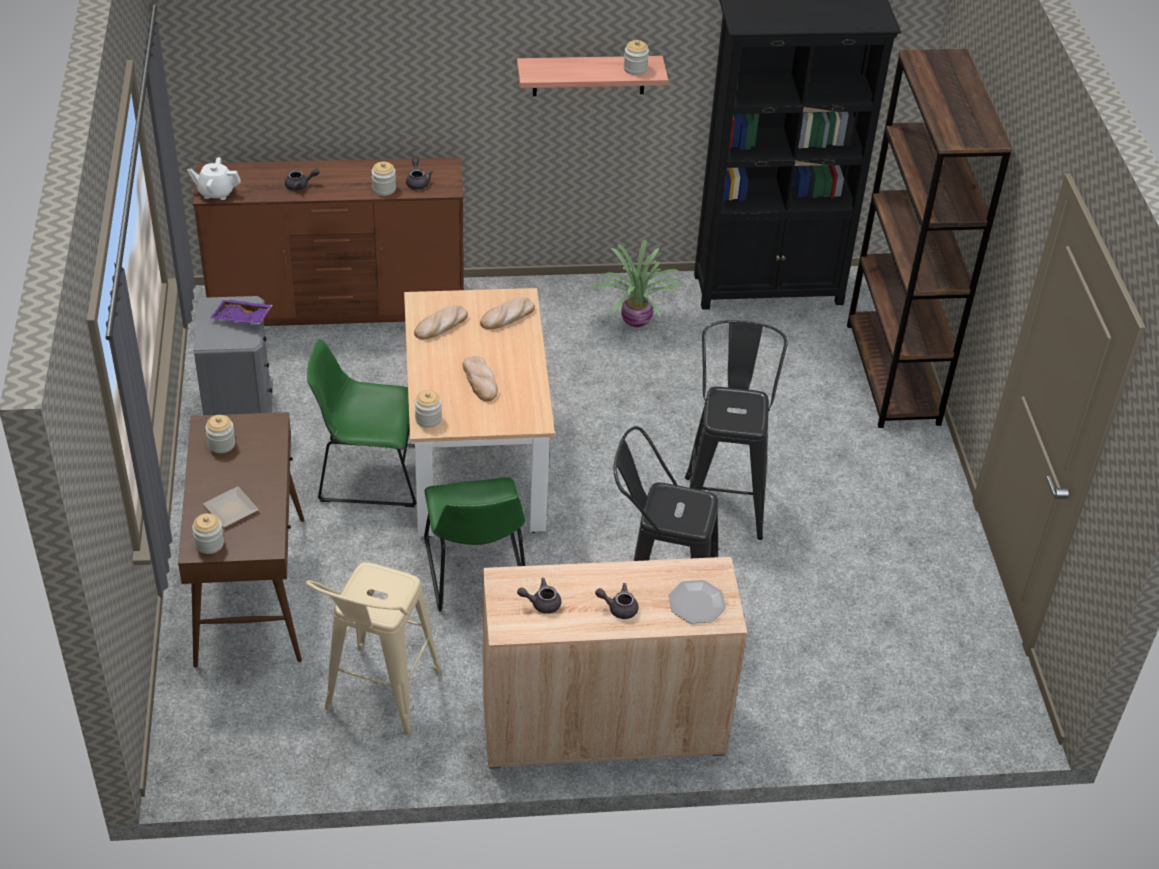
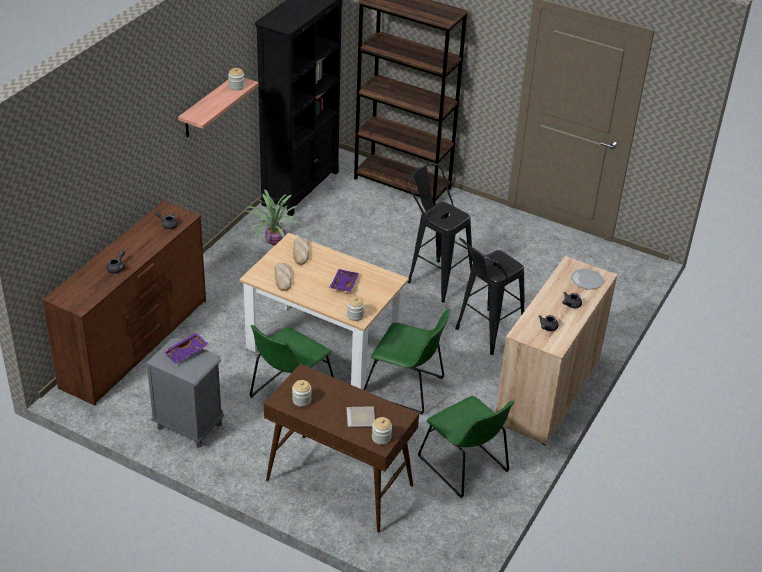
camera: 55 degrees left, 5 degrees down
(216, 192) = (82, 303): white teapot -> none
(377, 700) = (465, 466): beige stool -> green chair
(384, 189) = (159, 239): jar -> none
(480, 381) = (343, 284): bread -> purple tray

